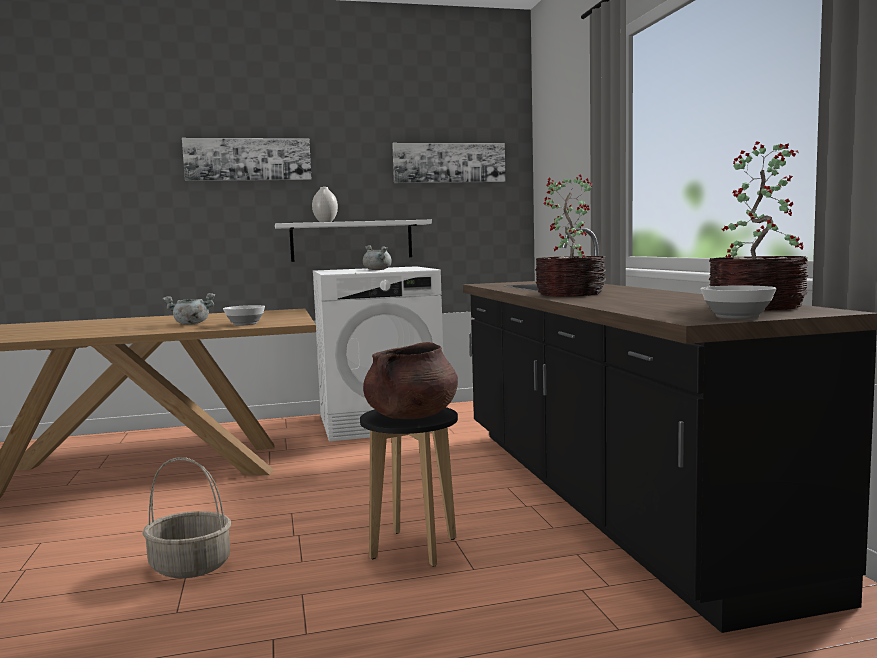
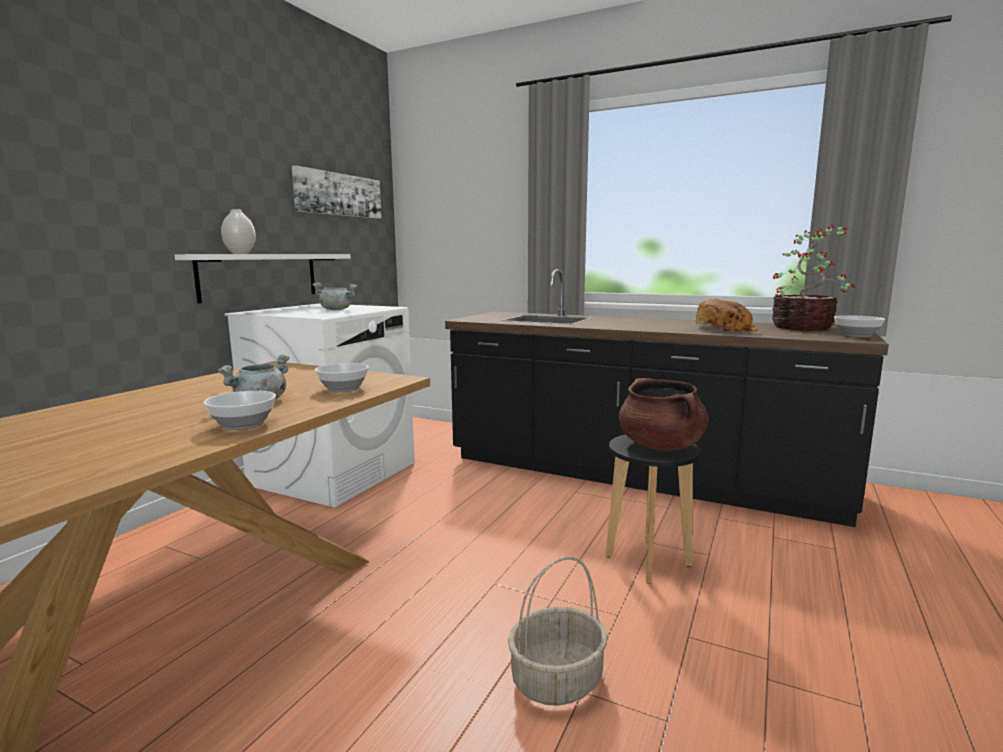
camera: 50 degrees left, 5 degrees up
(134, 331) = (244, 425): none -> bowl
(248, 159) = (132, 160): picture -> none
(570, 293) = (625, 325): potted plant -> none
(641, 302) = (726, 329): none -> bread

